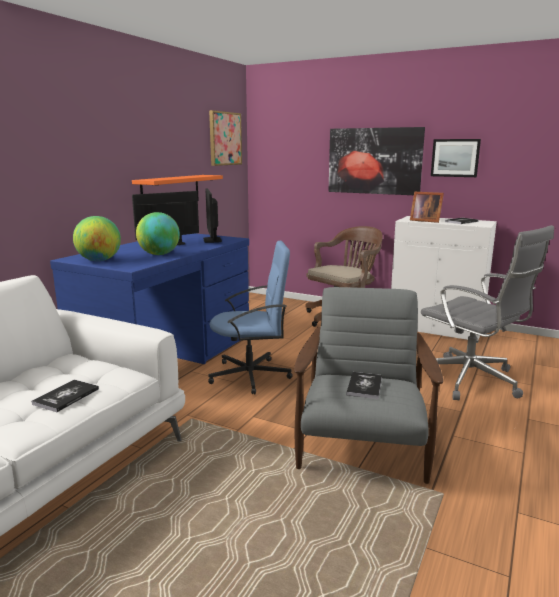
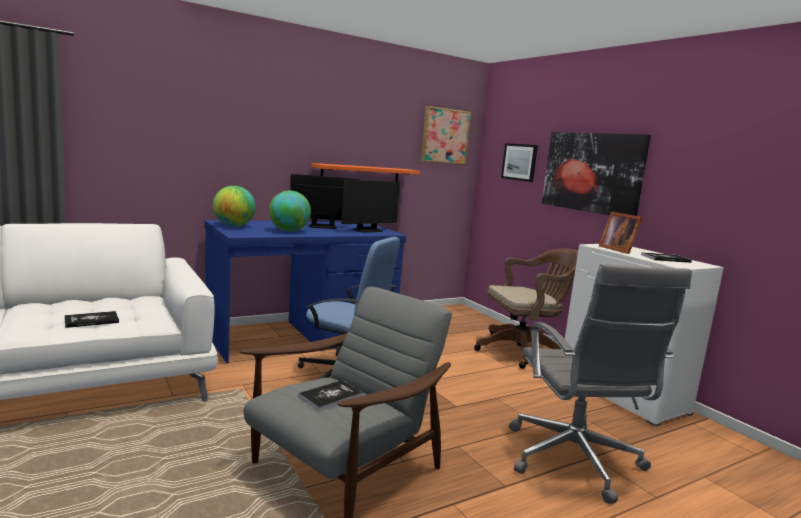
camera: 30 degrees right, 5 degrees down
(212, 240) = (368, 230): monitor -> monitor turned 150 degrees counterclockwise
(455, 158) = (682, 176): picture -> picture (519, 162)

